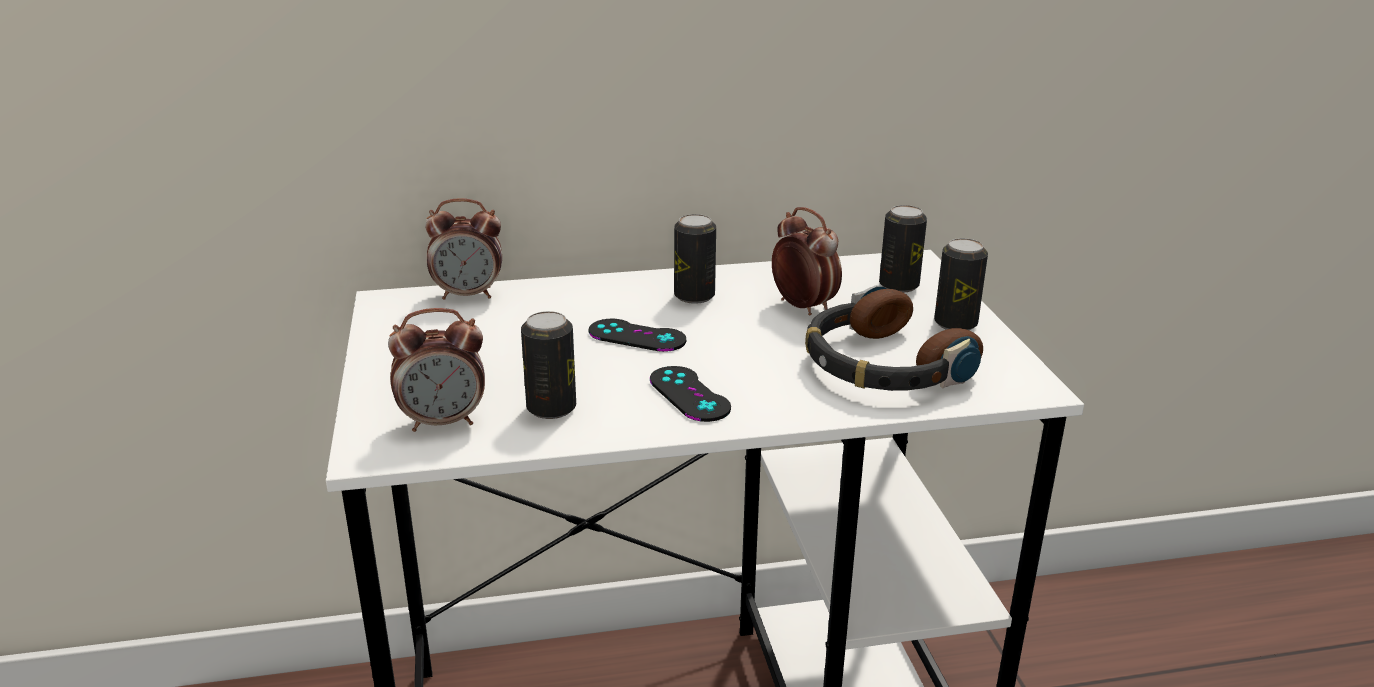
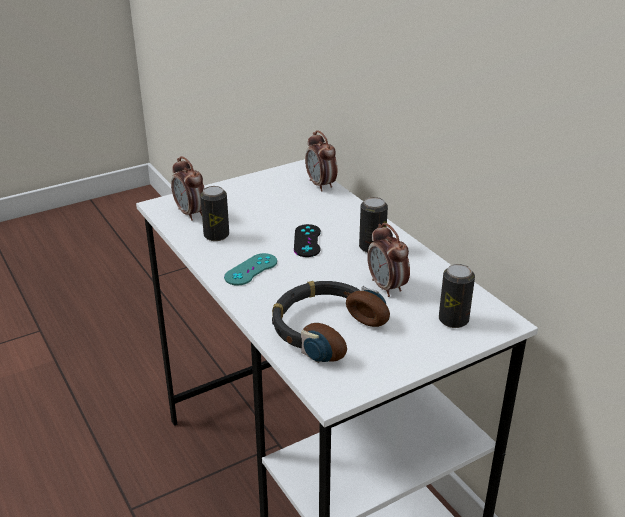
camera: 70 degrees right, 5 degrees up
(689, 394) = (251, 269): black game controller -> turquoise game controller
(803, 307) = (387, 287): alarm clock -> alarm clock turned 120 degrees clockwise
(955, 323) = (408, 352): can -> none

